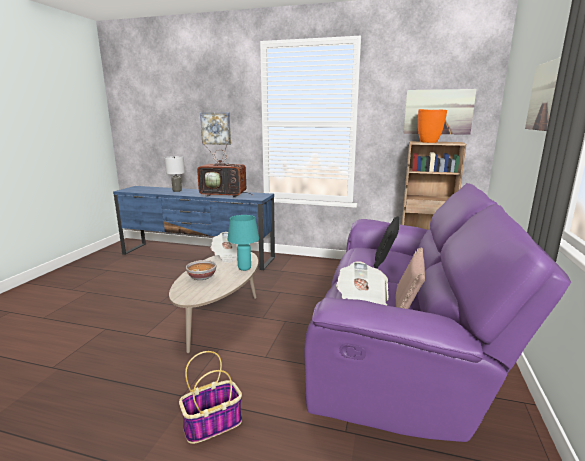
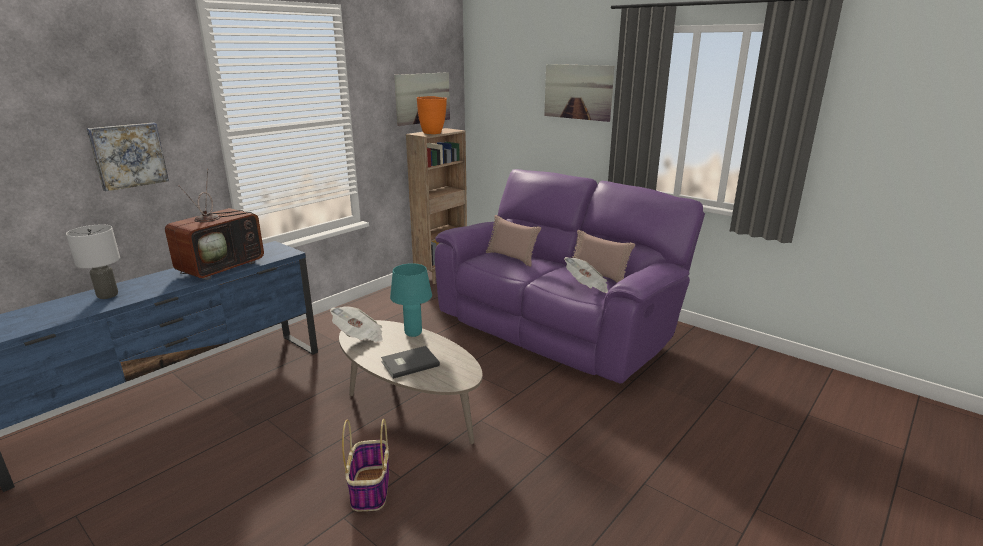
camera: 65 degrees left, 5 degrees up
(202, 277) = (409, 363): bowl -> grey book
(213, 423) = (597, 442): basket -> basket (370, 488)
(385, 259) = (512, 258): black pillow -> beige pillow

